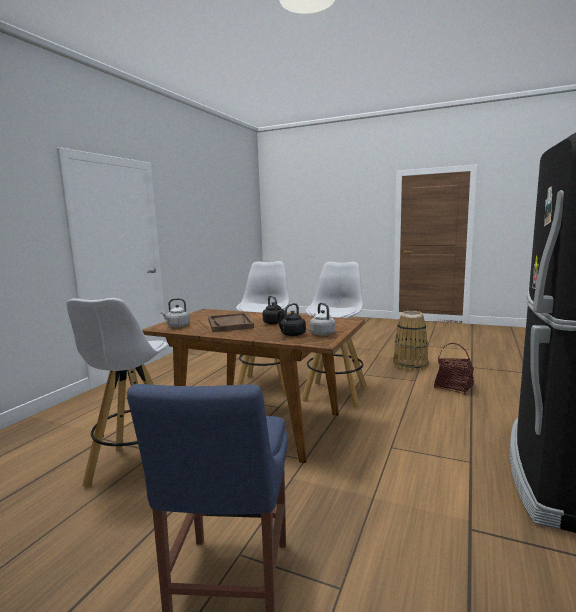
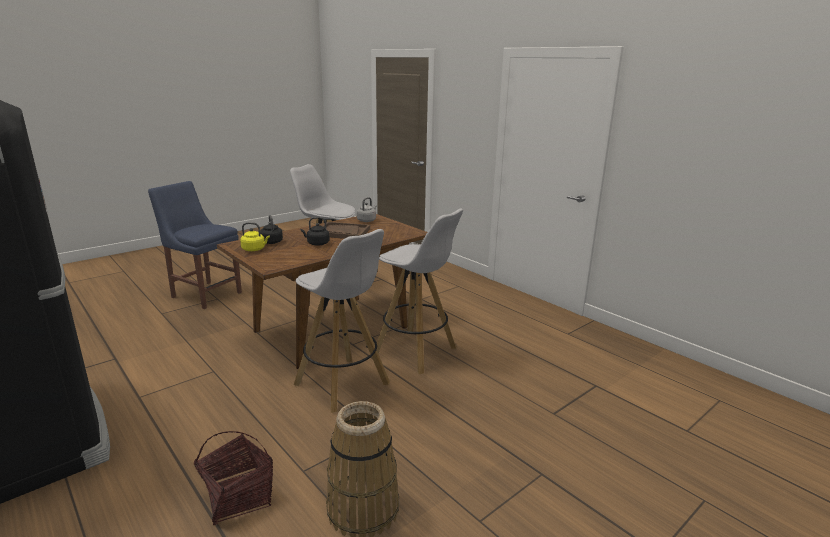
camera: 115 degrees right, 10 degrees up
(321, 333) = (255, 249): grey kettle -> yellow kettle

